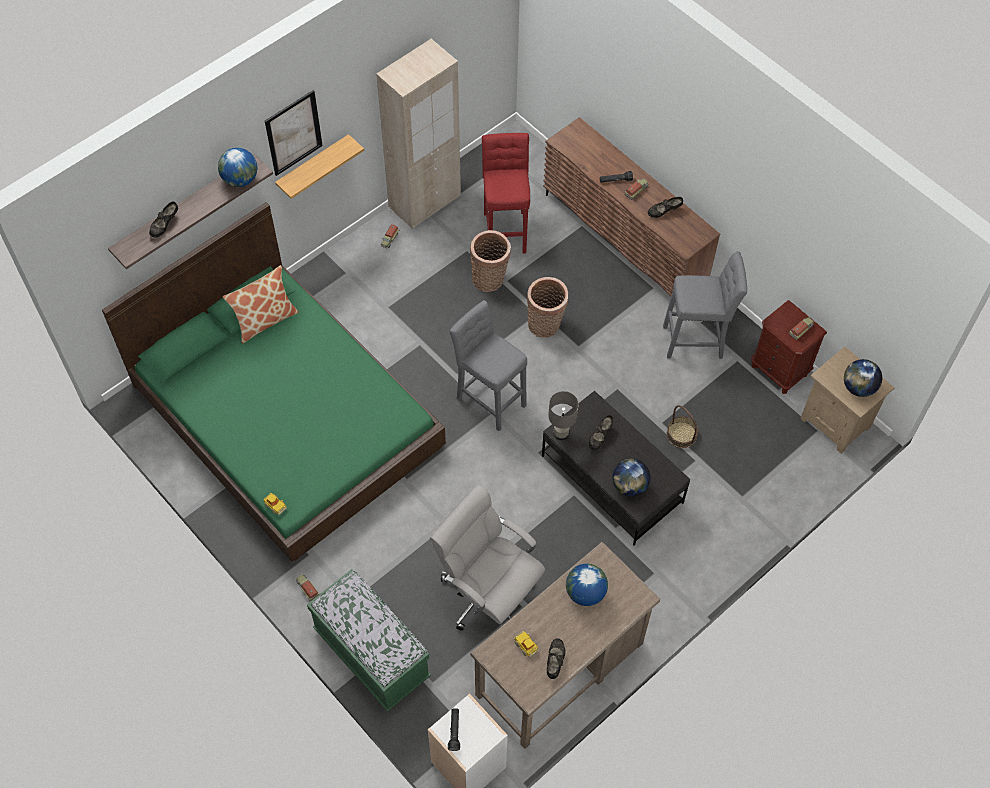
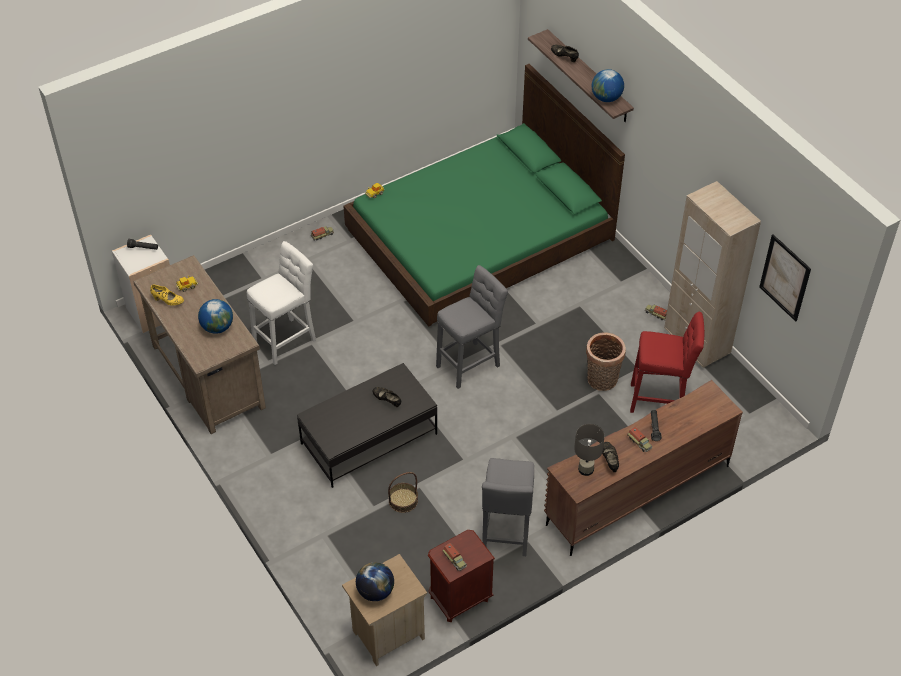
camera: 100 degrees right, 10 degrees down
(265, 320) = (550, 198): pillow -> none
(293, 133) = (659, 135): picture -> picture (785, 277)
(313, 167) = (661, 185): shelf -> none
(372, 654) = (258, 266): green bench -> none
(487, 592) = (287, 340): grey office chair -> white stool
(545, 325) = (543, 415): basket -> none
(555, 661) = (168, 301): black shoe -> yellow shoe
(561, 432) = (398, 374): grey table lamp -> grey table lamp (586, 469)
(629, 486) = (333, 413): globe -> none

